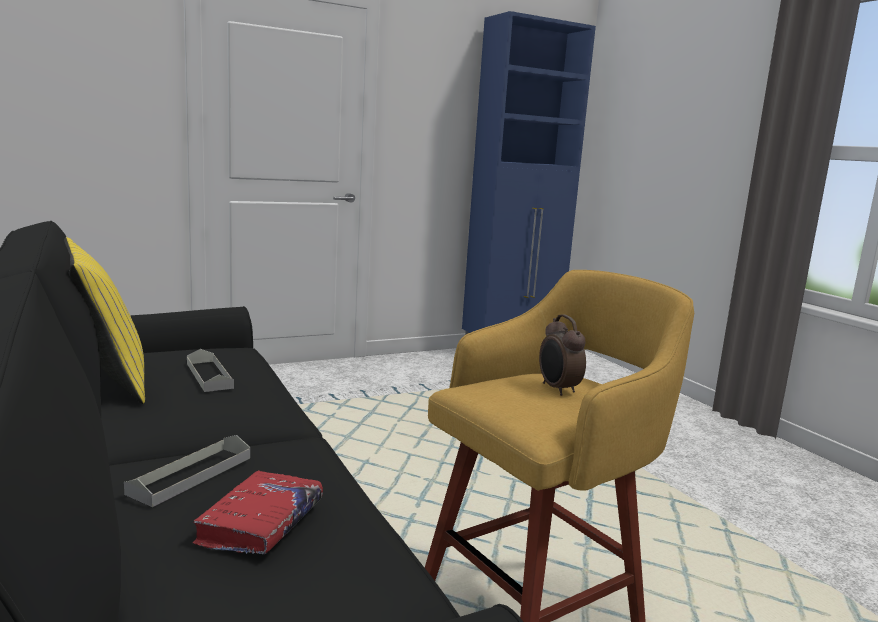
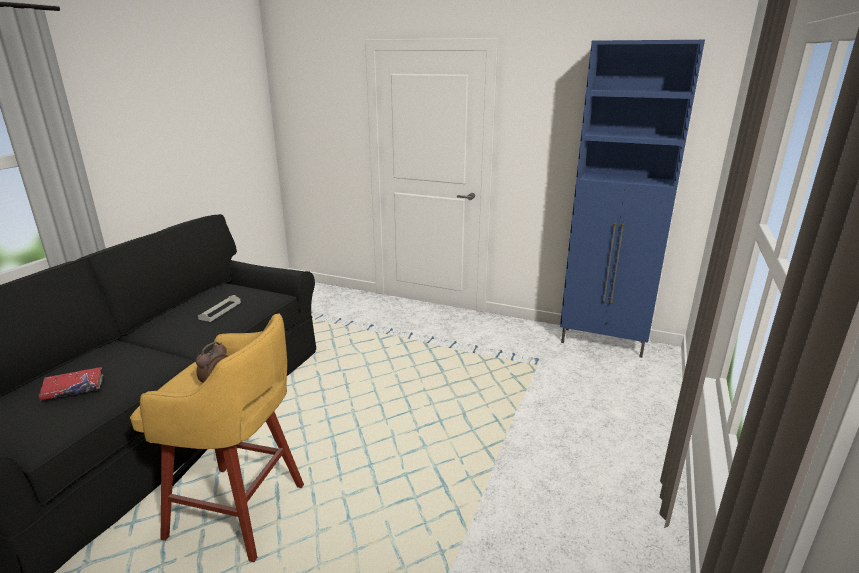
camera: 50 degrees right, 10 degrees up
(106, 382) = (188, 301): yellow pillow -> none
(191, 475) = (107, 358): grey tray -> none

